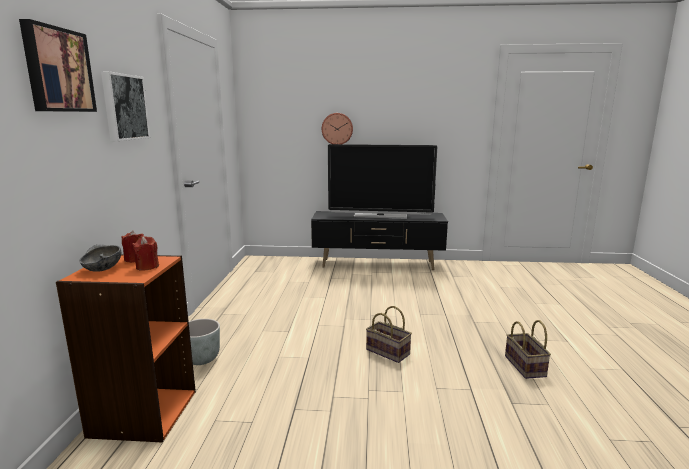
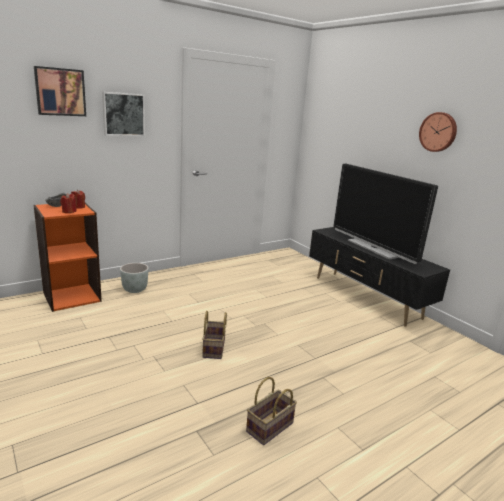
camera: 50 degrees right, 5 degrees up
(337, 129) = (369, 149): wall clock -> wall clock (438, 132)

